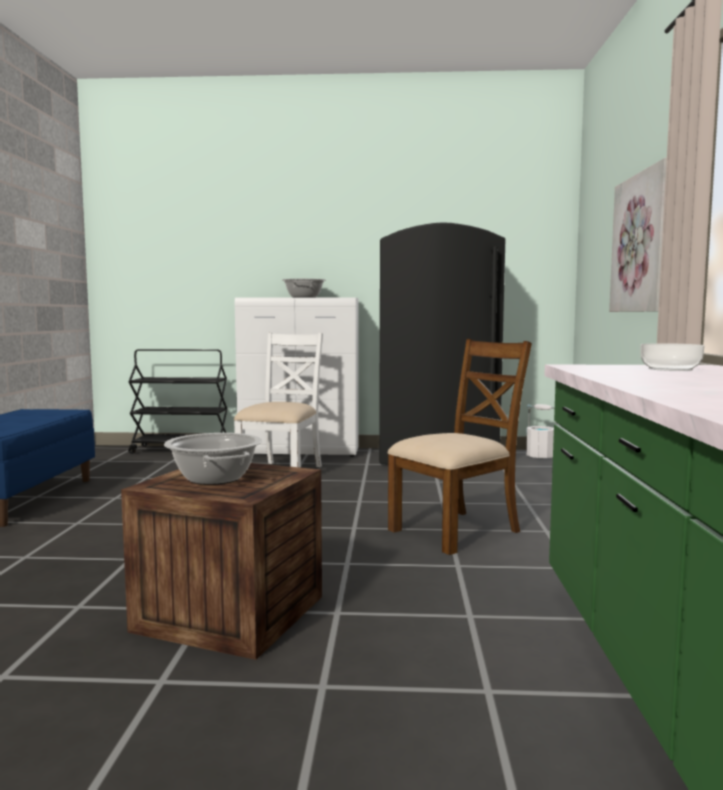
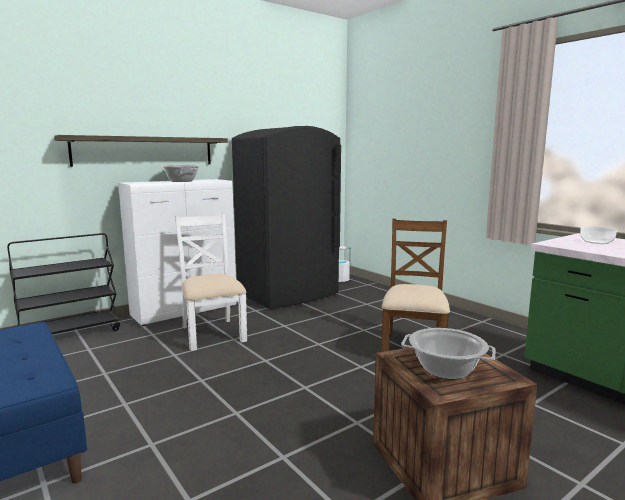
camera: 40 degrees left, 5 degrees up
(277, 265) = (145, 151): none -> shelf
(641, 243) = (442, 150): picture -> none

